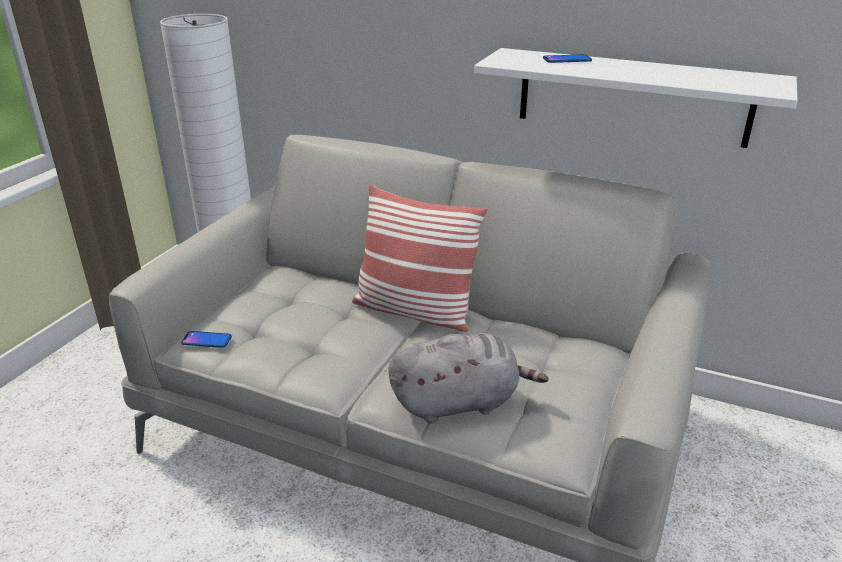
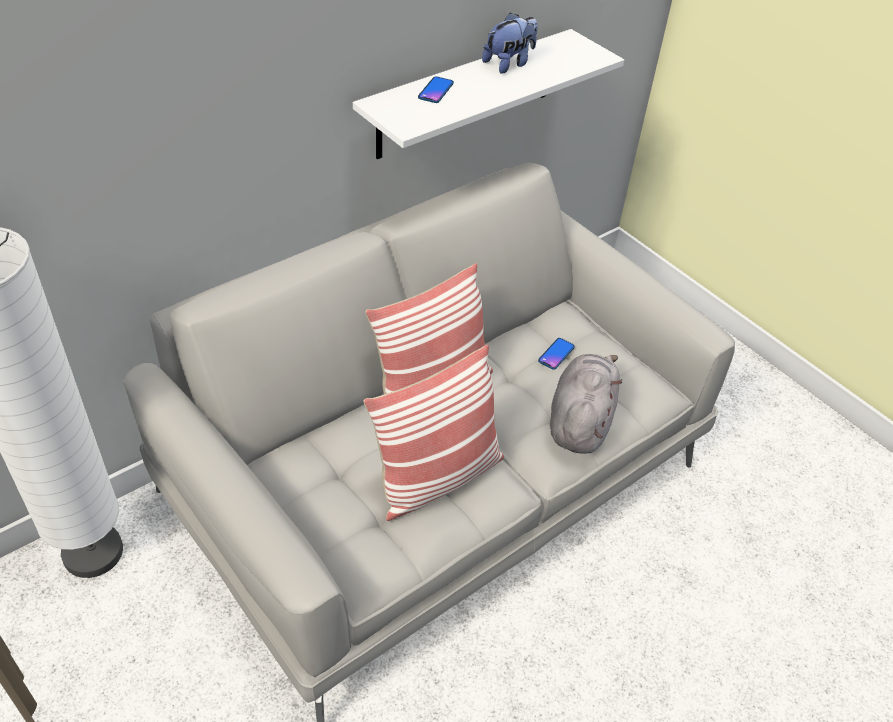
camera: 65 degrees left, 15 degrees up
(206, 340) = (375, 563): phone -> phone (556, 354)
(317, 343) = (437, 477): none -> pillow
(668, 69) = (509, 64): none -> plush toy

